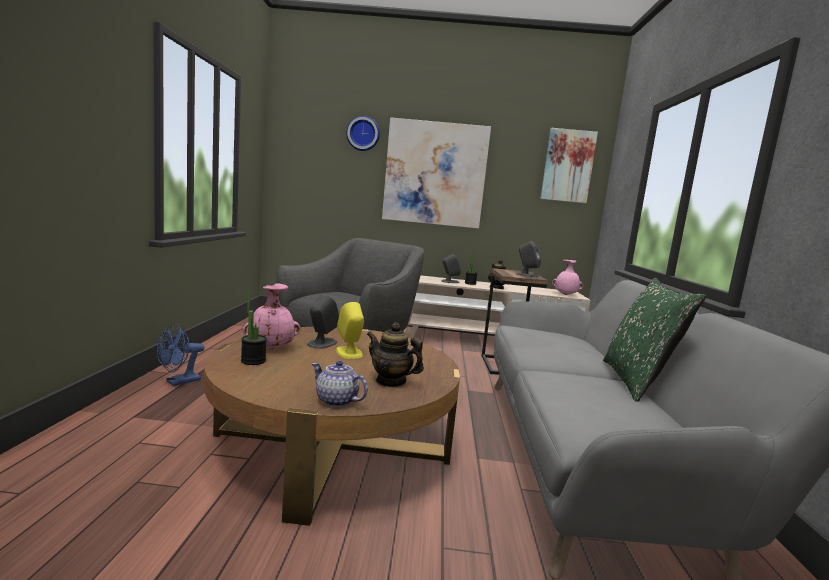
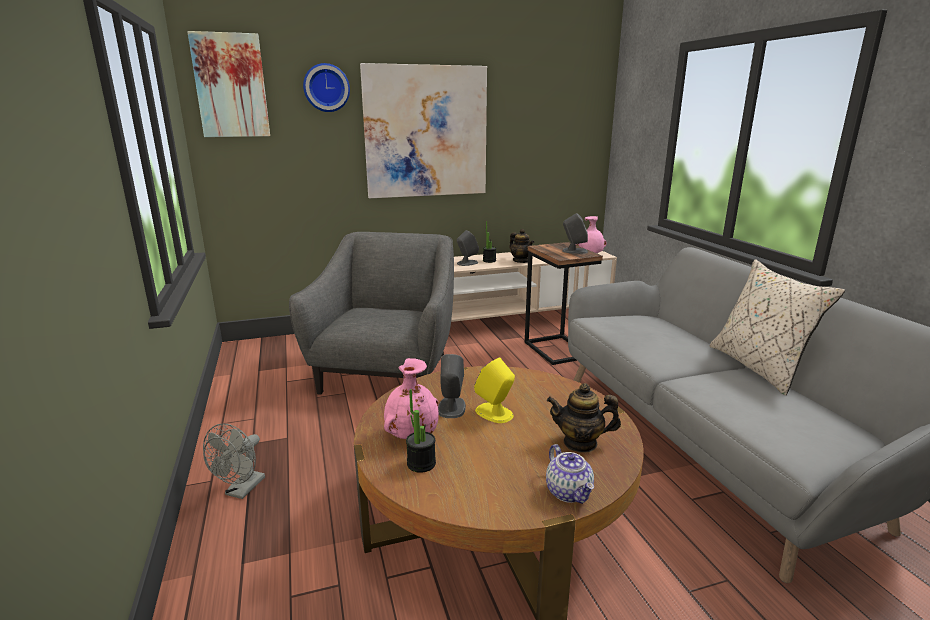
camera: 20 degrees left, 10 degrees up
(179, 382) = (242, 490): blue fan -> grey fan
(336, 401) = (569, 492): teapot -> teapot turned 120 degrees counterclockwise
(568, 166) = (572, 106): picture -> picture (231, 86)
(637, 382) = (759, 367): green pillow -> beige pillow

